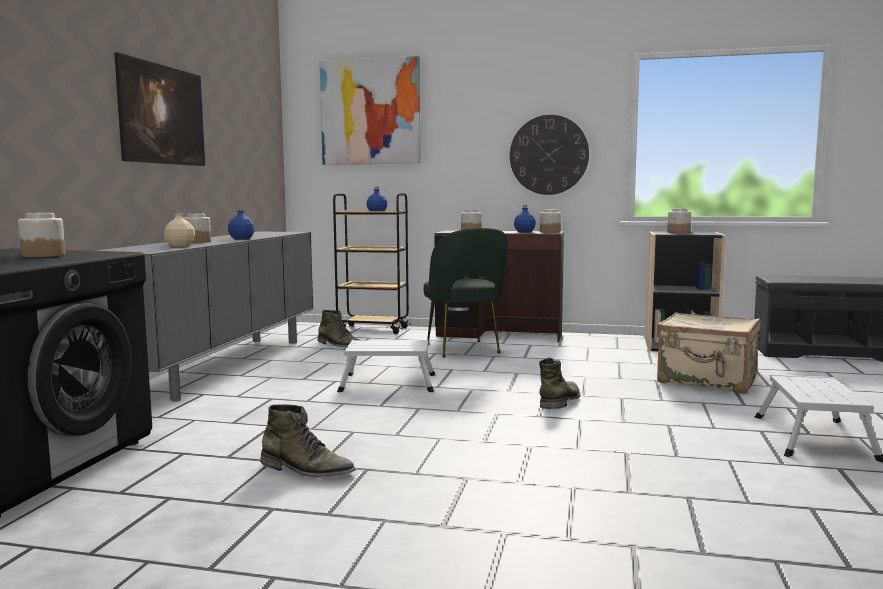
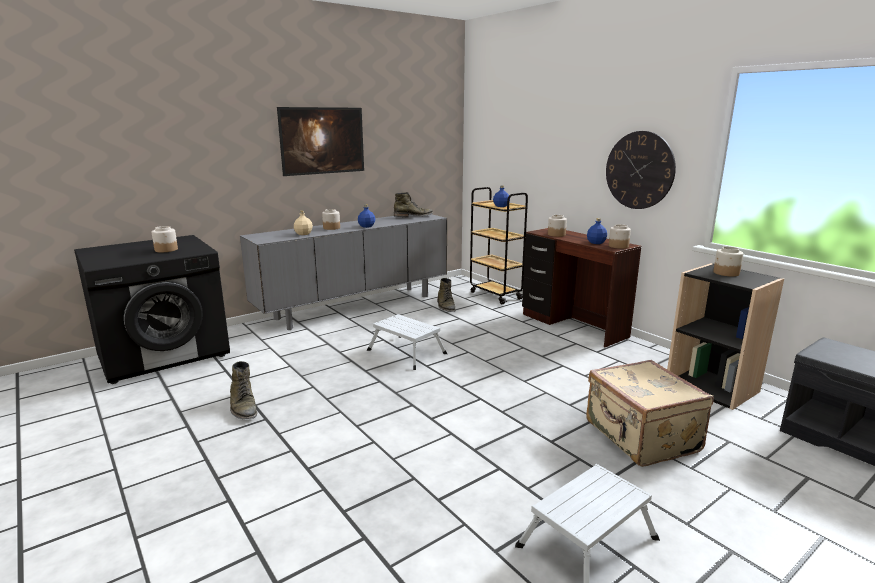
camera: 40 degrees right, 10 degrees up
(370, 112) = (513, 120): picture -> none
(464, 350) = (513, 335): green chair -> none
(560, 401) = (473, 411): green boot -> green boot (414, 216)

